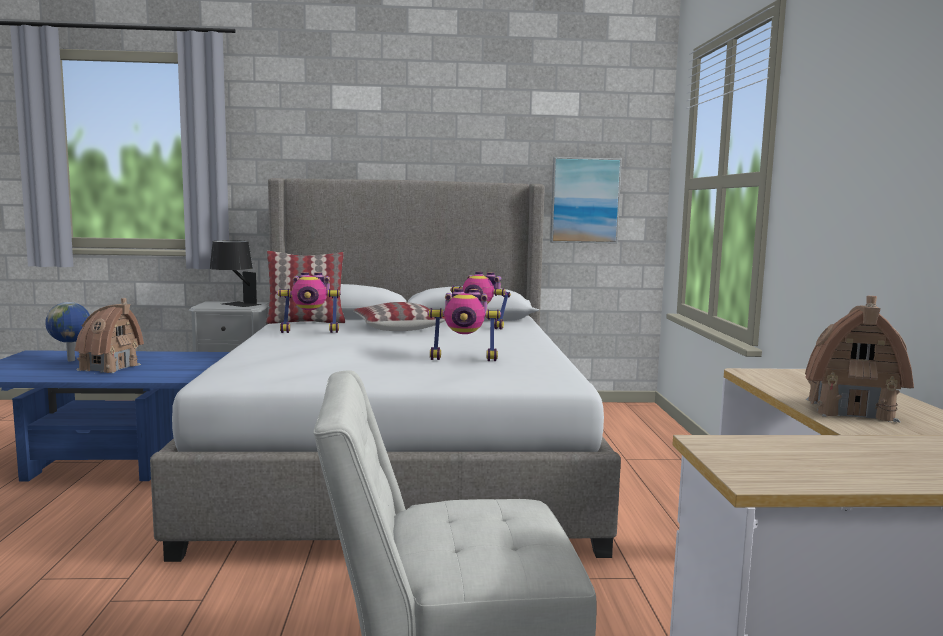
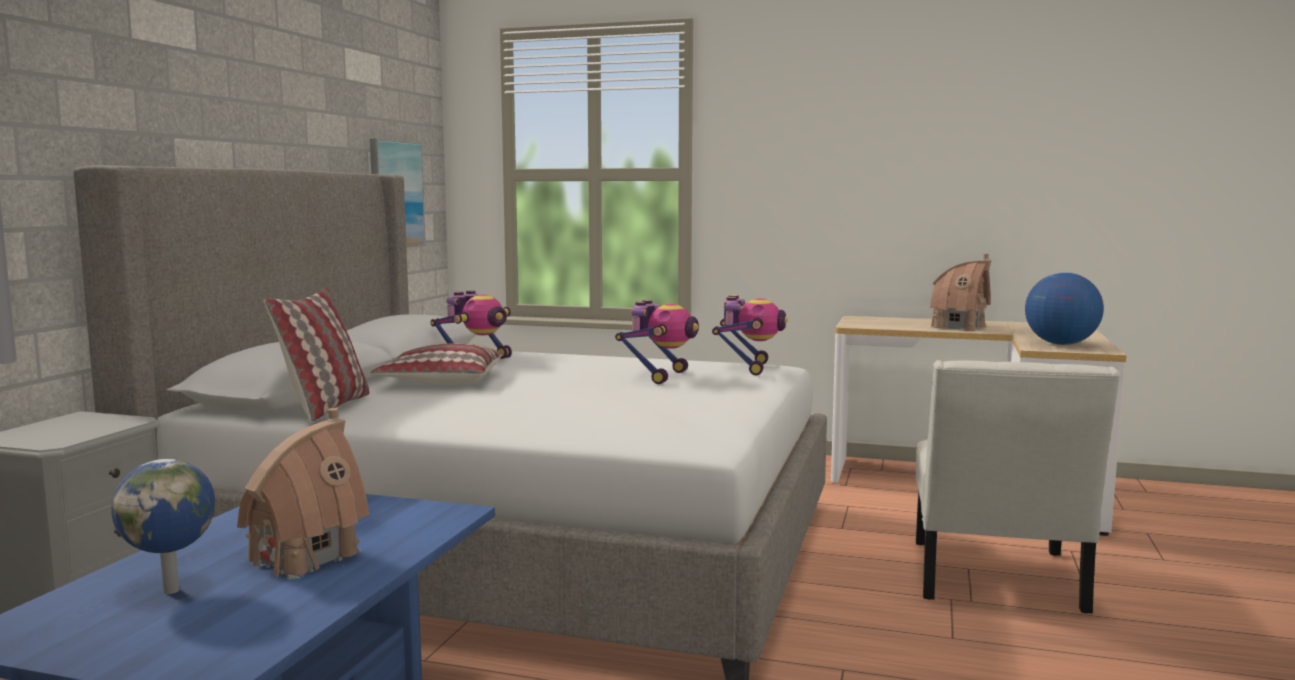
camera: 70 degrees left, 0 degrees up
(234, 305) = (79, 427): black table lamp -> none
(310, 331) = (423, 406): toy robot -> toy robot (748, 368)
(778, 457) = (1060, 344): none -> globe

